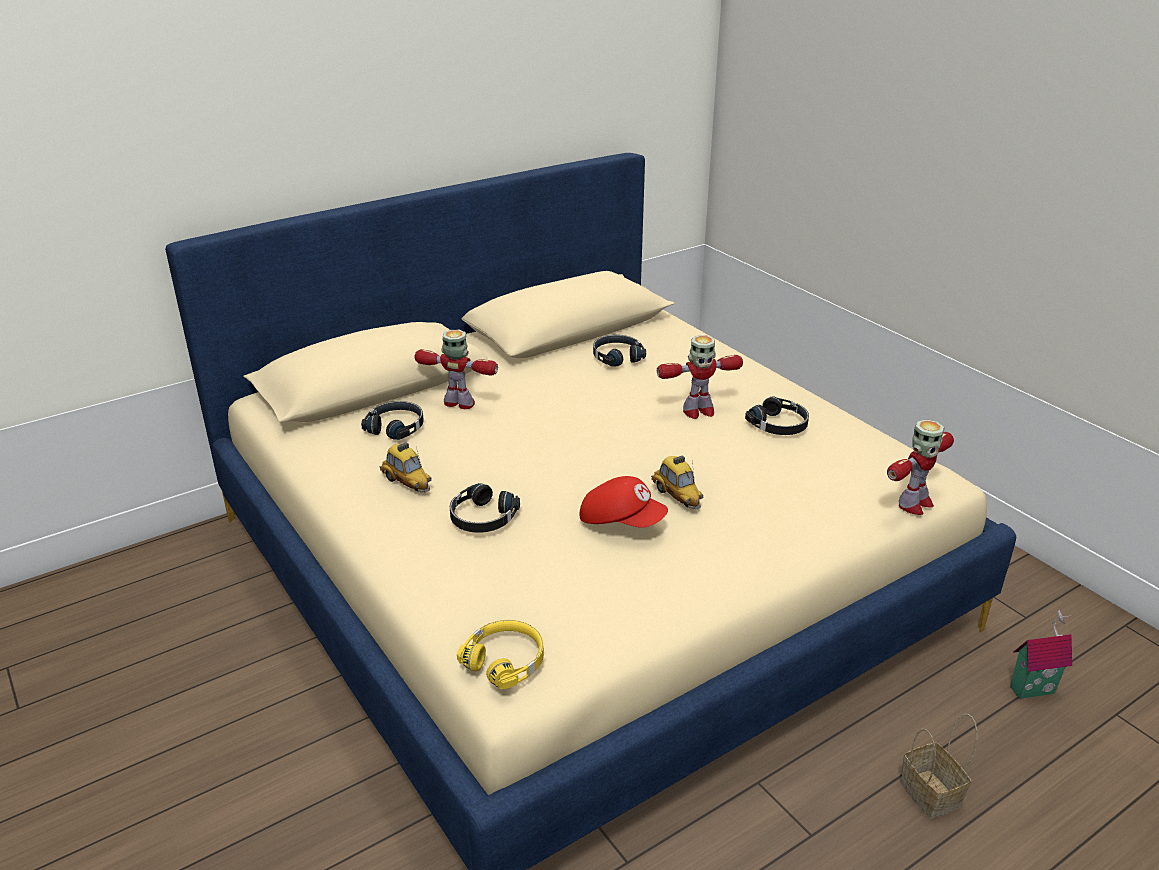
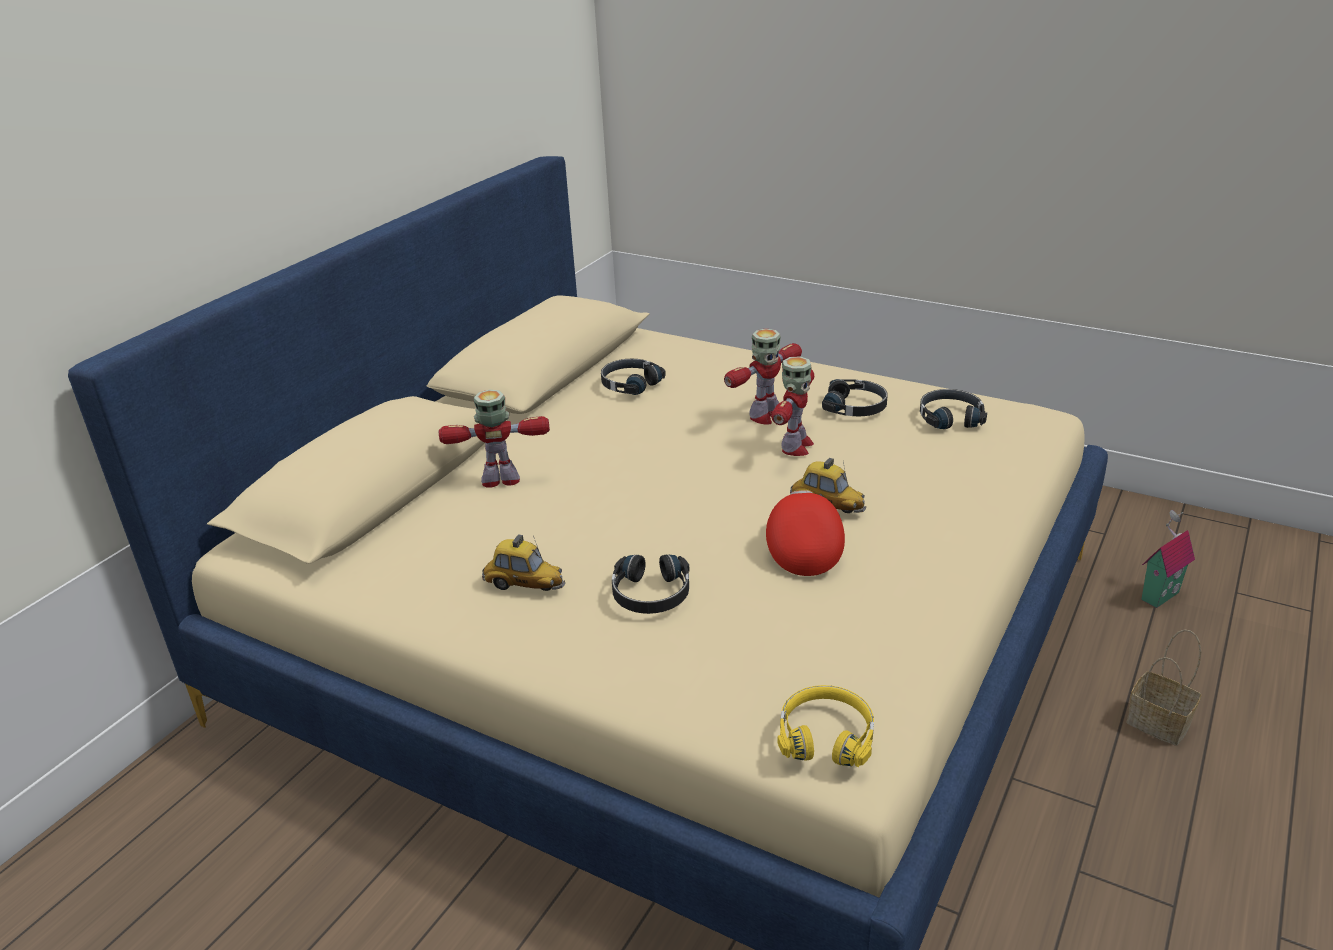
camera: 25 degrees left, 0 degrees up
(396, 427) = (450, 528): black headphones -> black headphones (950, 417)
(621, 521) = (802, 547): red cap -> red cap turned 90 degrees counterclockwise
(914, 504) = (1041, 445): toy robot -> toy robot (795, 447)

